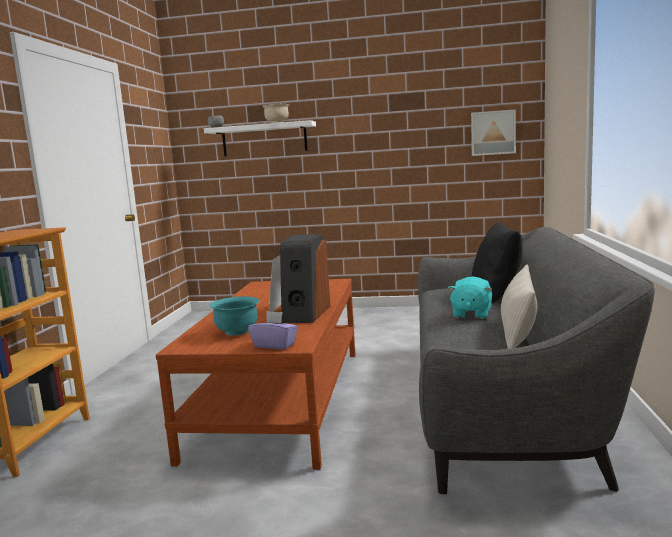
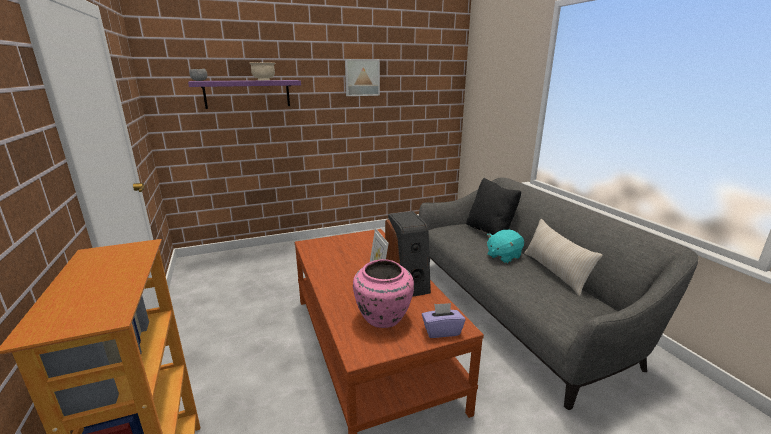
camera: 30 degrees left, 10 degrees up
(237, 332) = (383, 319): turquoise bowl -> pink vase
(264, 139) = (247, 94): white shelf -> purple shelf
(471, 314) = (503, 256): turquoise plush toy -> turquoise plush toy turned 60 degrees clockwise
(493, 133) = (433, 97): picture -> picture (362, 77)

